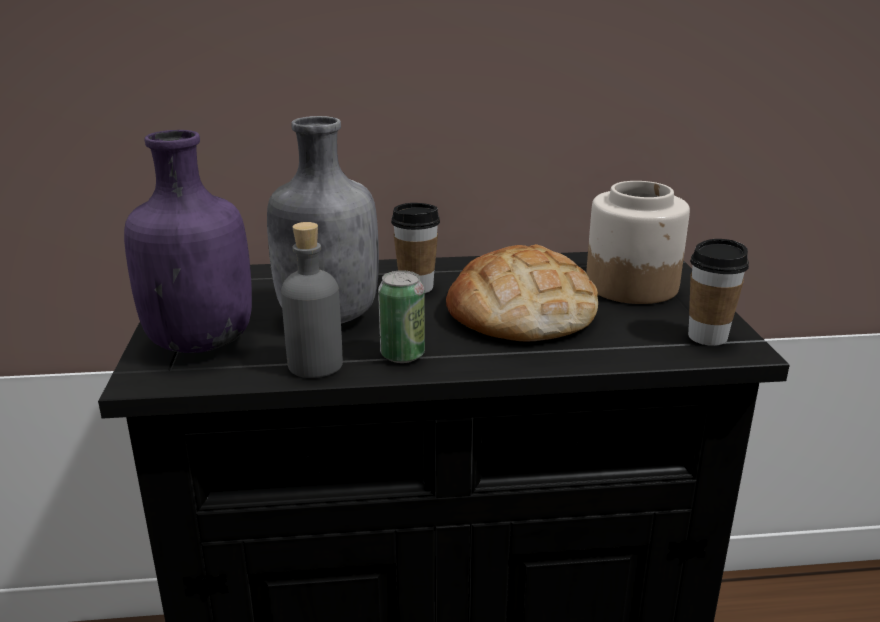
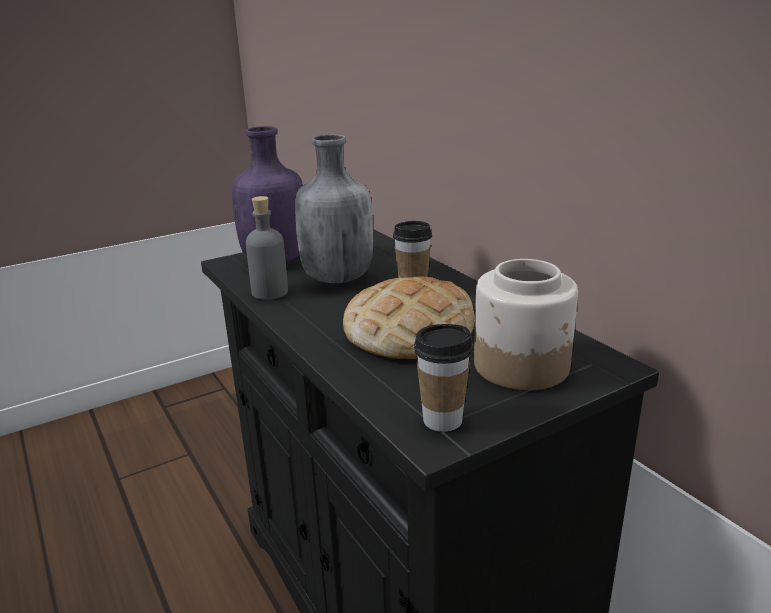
camera: 65 degrees right, 0 degrees up
(402, 355) = (301, 311): can -> none

